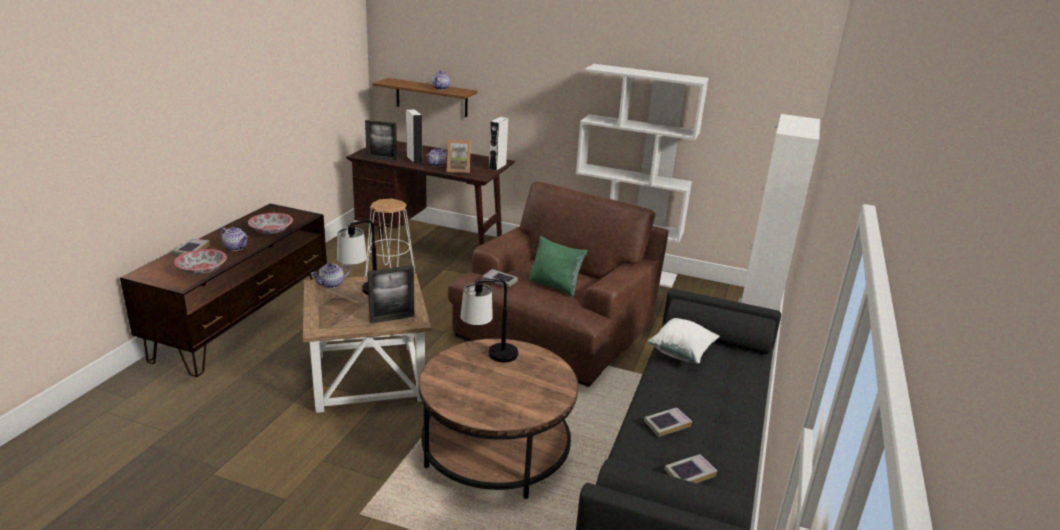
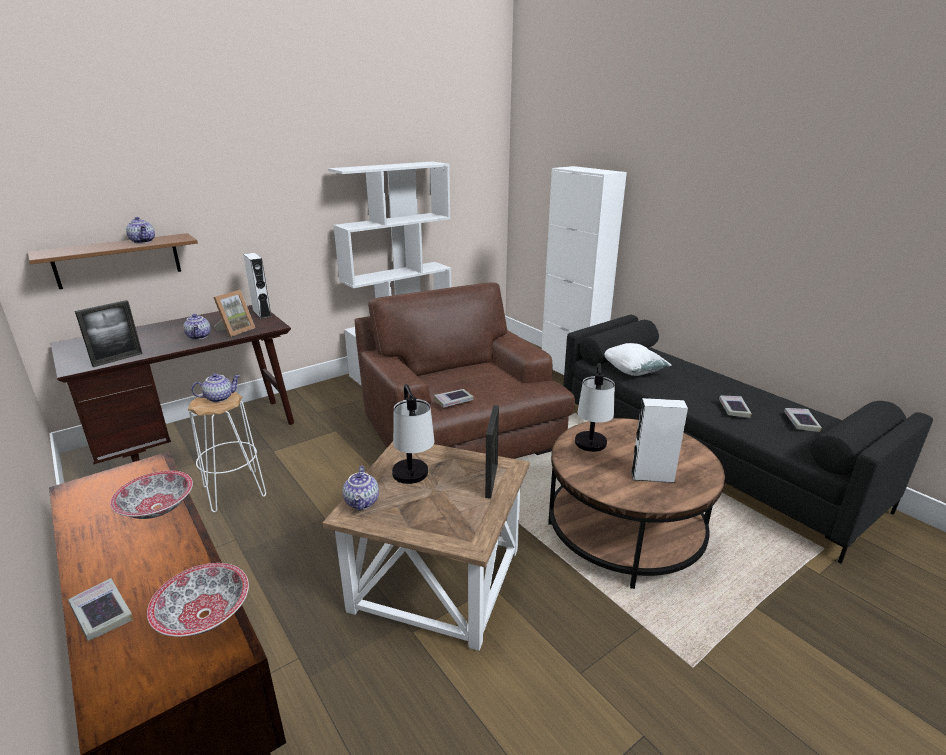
camera: 55 degrees left, 0 degrees up
(236, 247) = (165, 556): teapot -> teapot (219, 398)
(414, 159) = (157, 343): white speaker -> white speaker (652, 476)
(555, 286) = (490, 379): green pillow -> none

